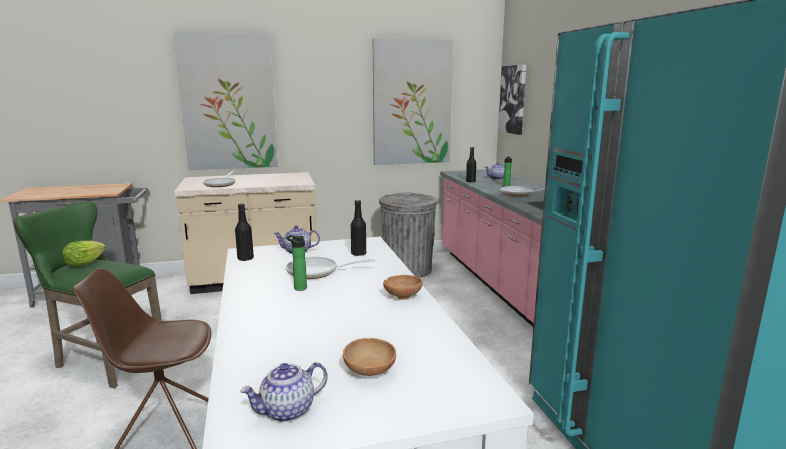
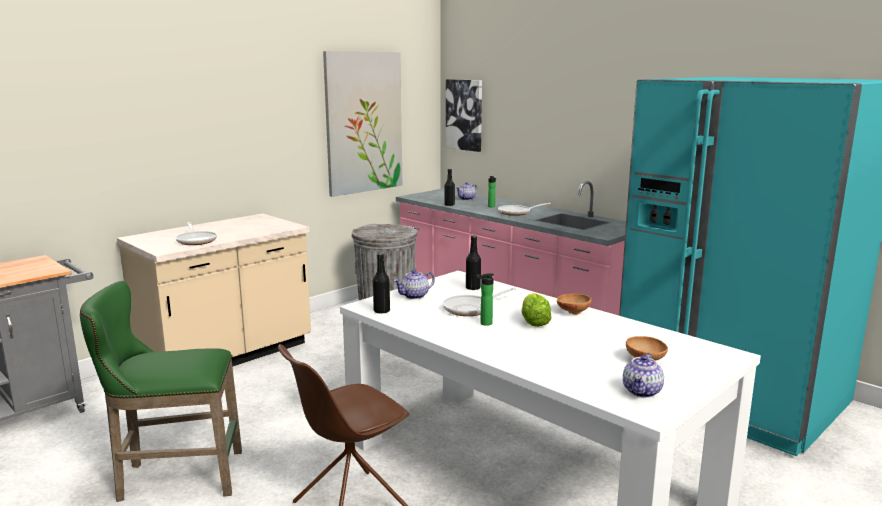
camera: 30 degrees left, 0 degrees up
(84, 264) = (148, 359): lettuce -> lettuce (534, 322)
(228, 102) = (168, 134): picture -> none

